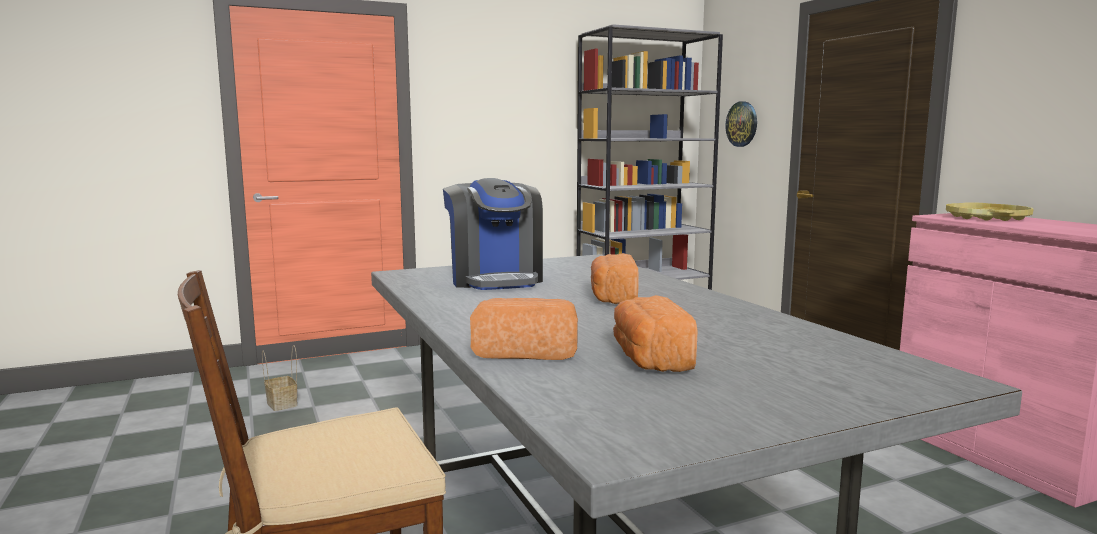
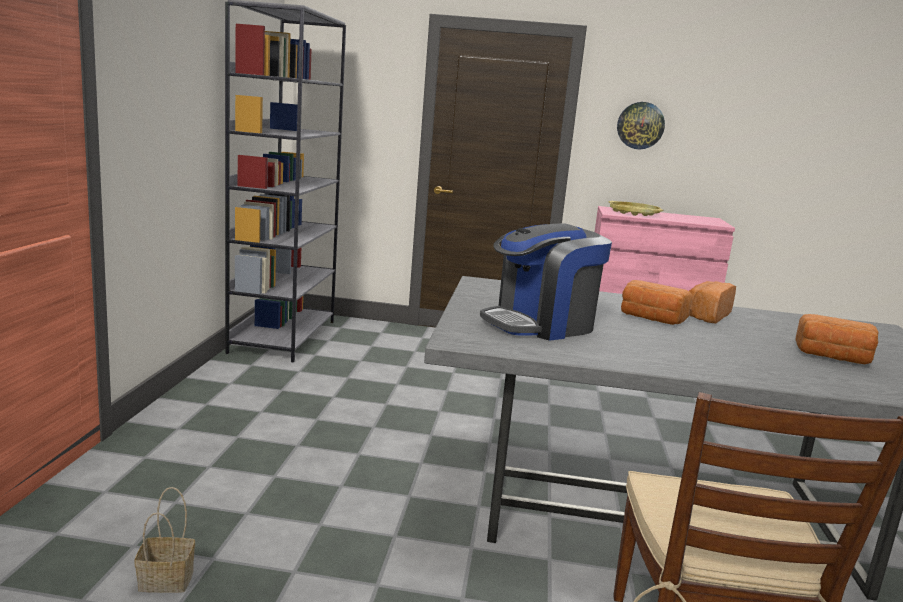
camera: 60 degrees left, 5 degrees up
(495, 280) = (541, 324): coffee machine -> coffee machine turned 135 degrees clockwise
(526, 351) = (806, 376): bread -> bread (706, 315)
(742, 124) = (352, 118): wall clock -> wall clock (640, 125)

